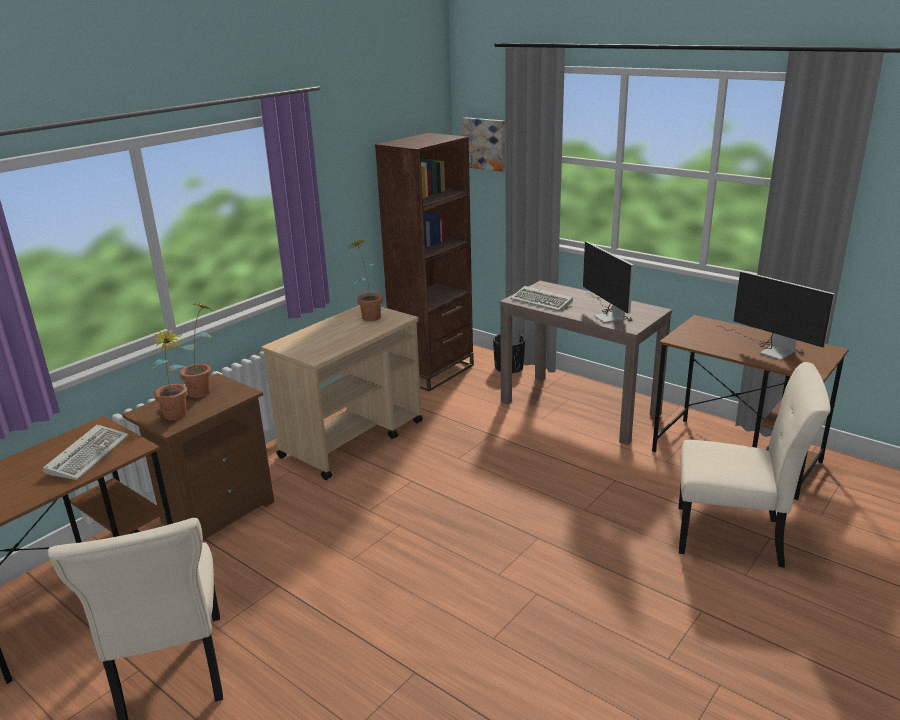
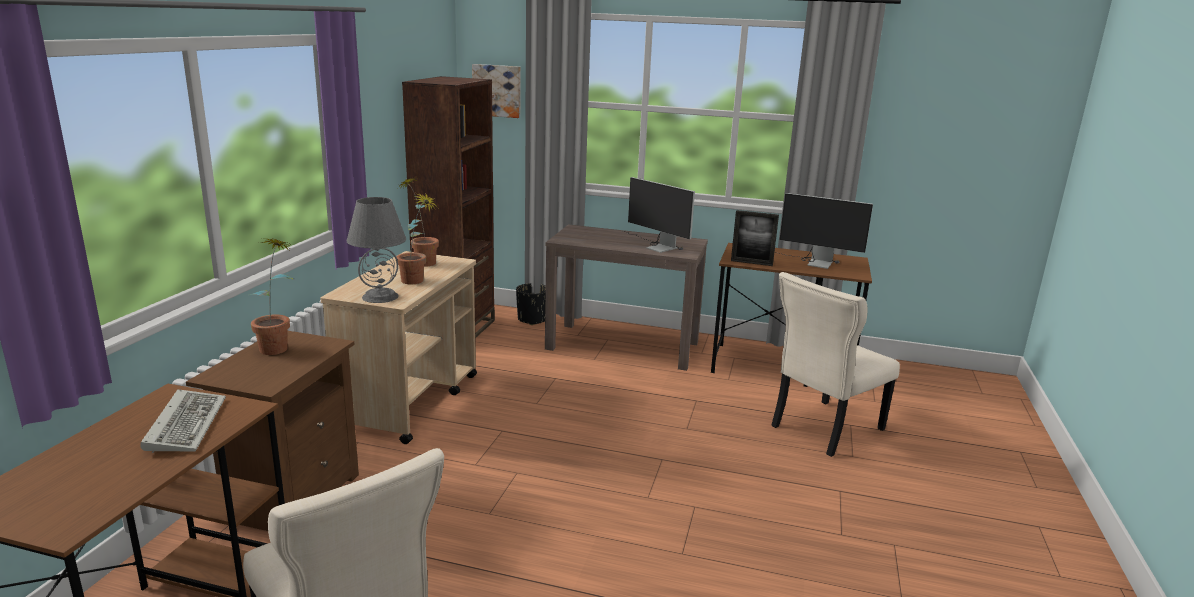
camera: 25 degrees left, 5 degrees down
(177, 417) = (268, 375): potted plant -> potted plant (417, 282)
(306, 351) = (380, 297): none -> grey table lamp
(543, 301) = (588, 240): keyboard -> none
(696, 344) = (751, 263): none -> picture frame
(734, 537) = (824, 429): beige chair -> beige chair turned 150 degrees clockwise

